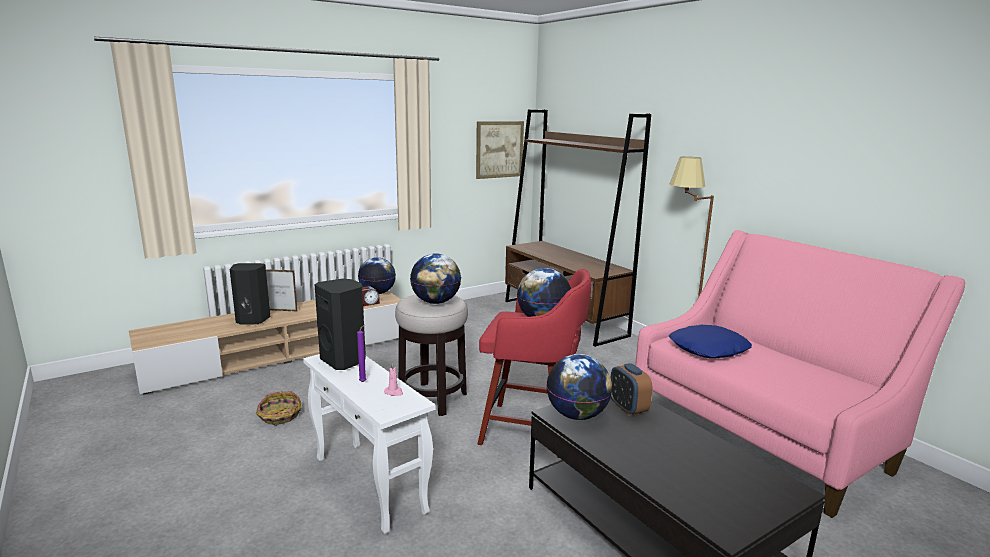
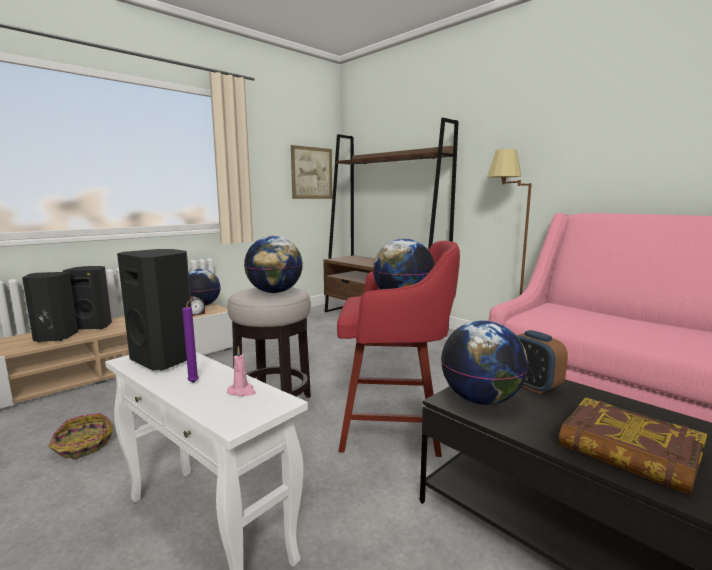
camera: 10 degrees left, 5 degrees down
(282, 311) = (93, 326): picture frame -> black speaker
(657, 464) = (628, 451): none -> book
(709, 349) = (567, 321): blue pillow -> none

